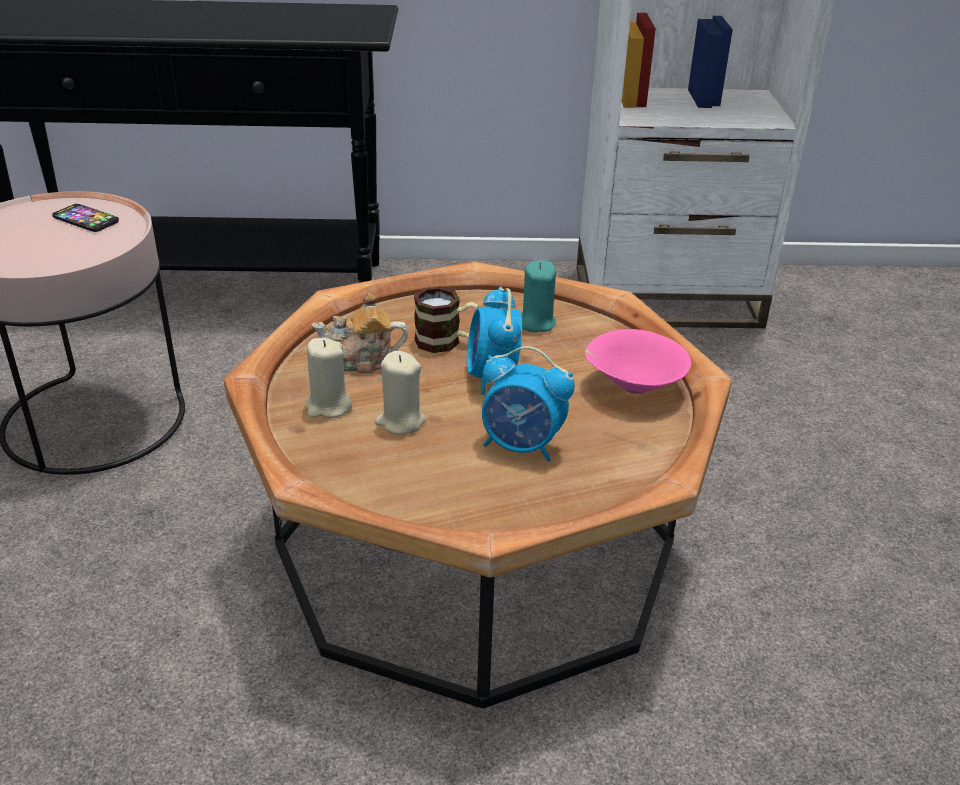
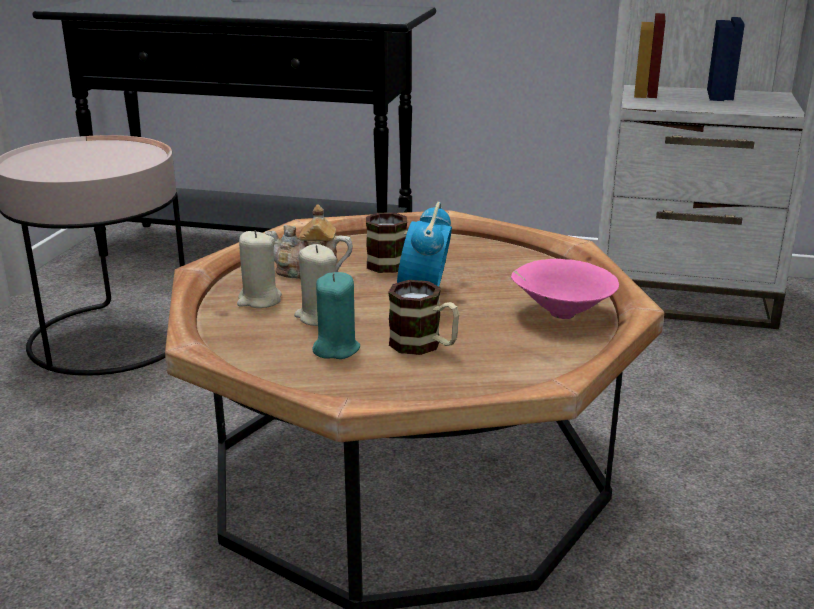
camera: 15 degrees right, 10 degrees down
(85, 219) = (119, 153): phone -> none
(522, 446) = (424, 346): alarm clock -> mug
(536, 323) = (489, 260): turquoise candle -> turquoise candle (336, 349)

